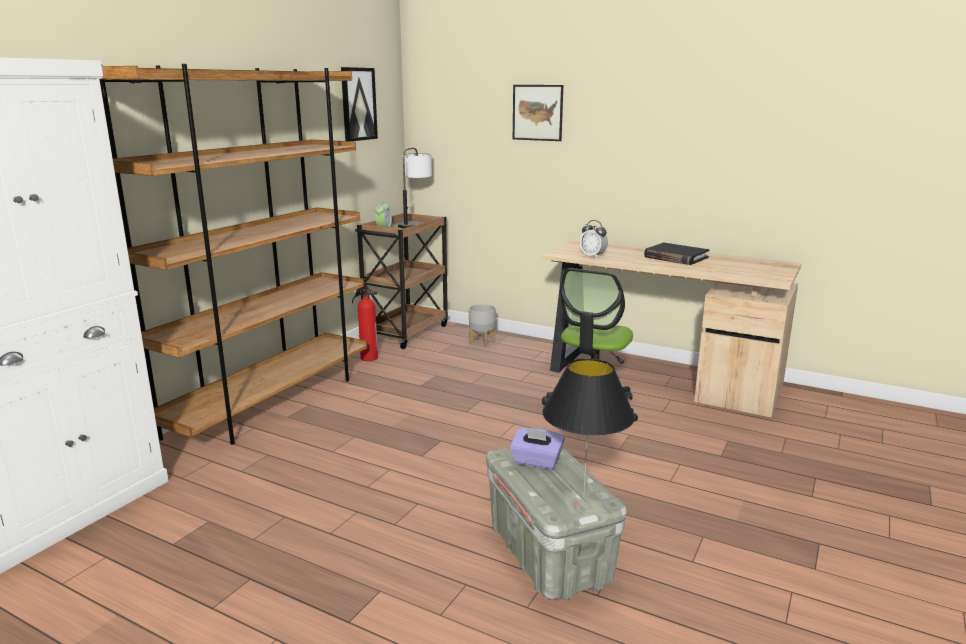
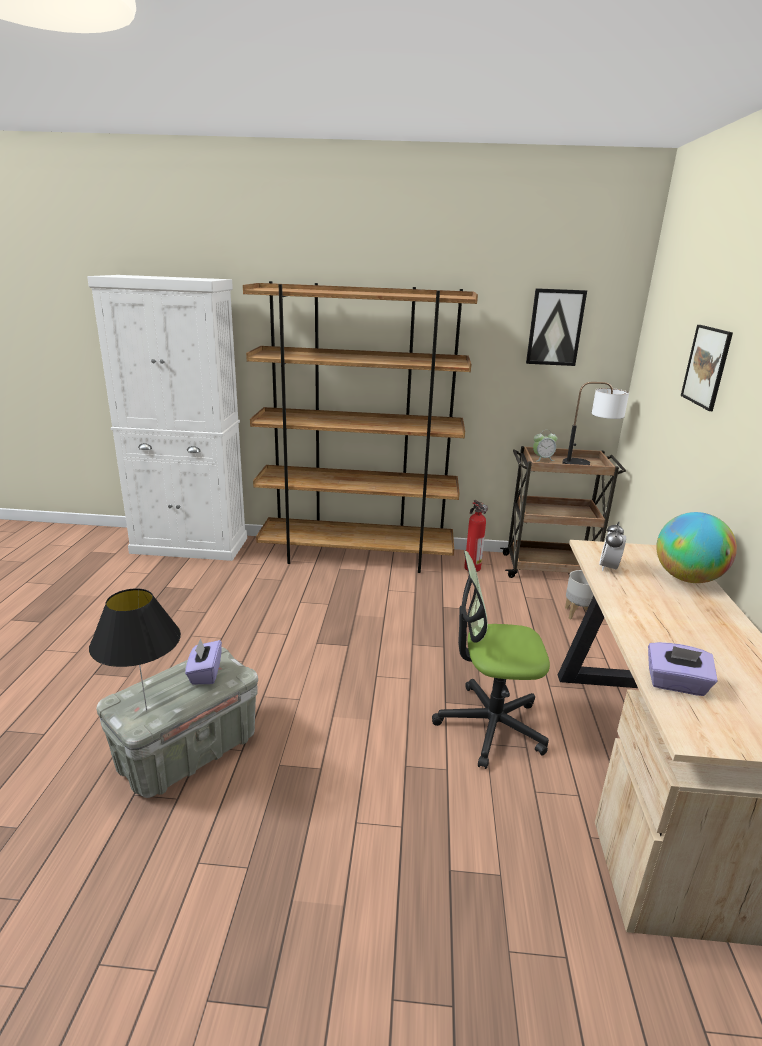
camera: 65 degrees right, 5 degrees up
(618, 247) = (687, 578): none -> globe
(675, 257) = (699, 627): black book -> none
(731, 272) = (676, 684): none -> purple tissue box

